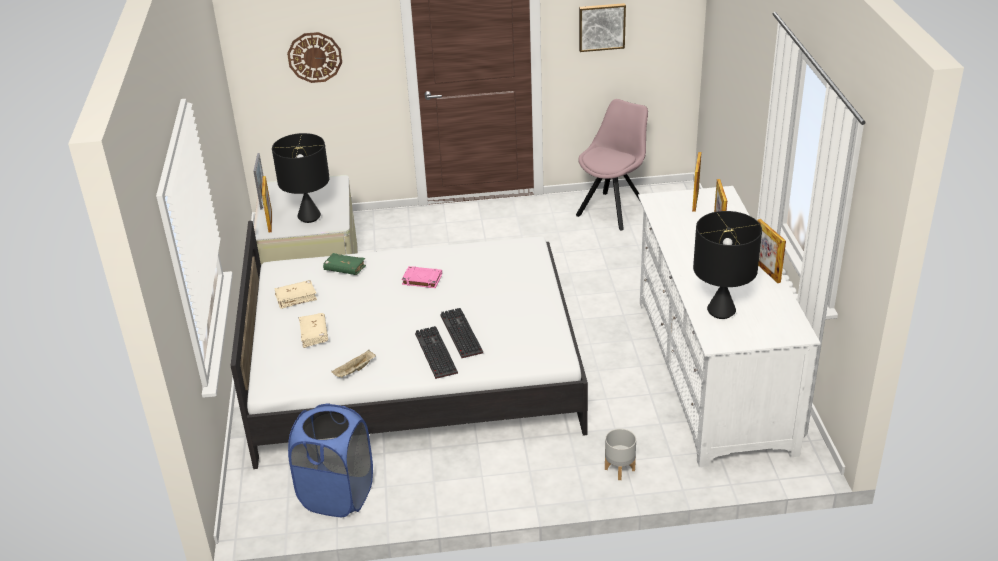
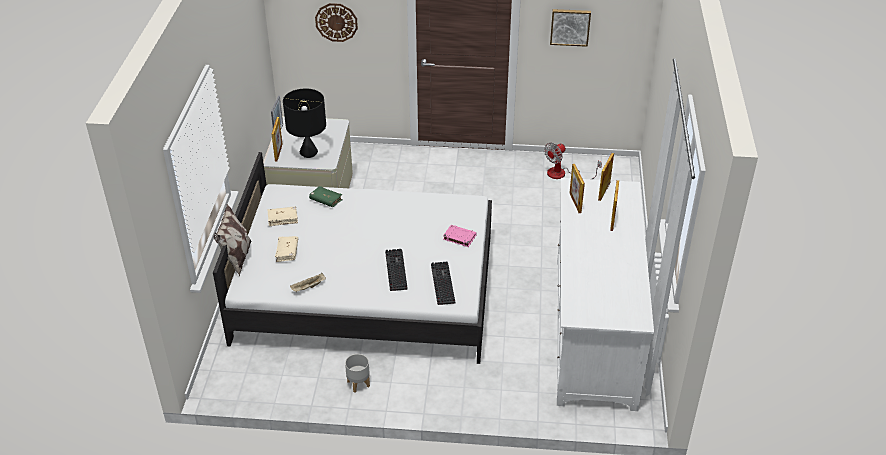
camera: 10 degrees right, 5 degrees up
(249, 352) = (236, 259): none -> pillow
(337, 495) = (281, 378): blue laundry basket -> none
(421, 279) = (380, 219): pink book -> pink book (459, 237)
(434, 353) = (371, 283): keyboard -> keyboard (441, 283)
(612, 210) = (563, 174): pink chair -> fan
(619, 469) = (495, 396): grey planter -> grey planter (358, 384)
(721, 312) = (586, 292): black table lamp -> none
(766, 271) = (636, 263): picture frame -> picture frame (575, 202)

